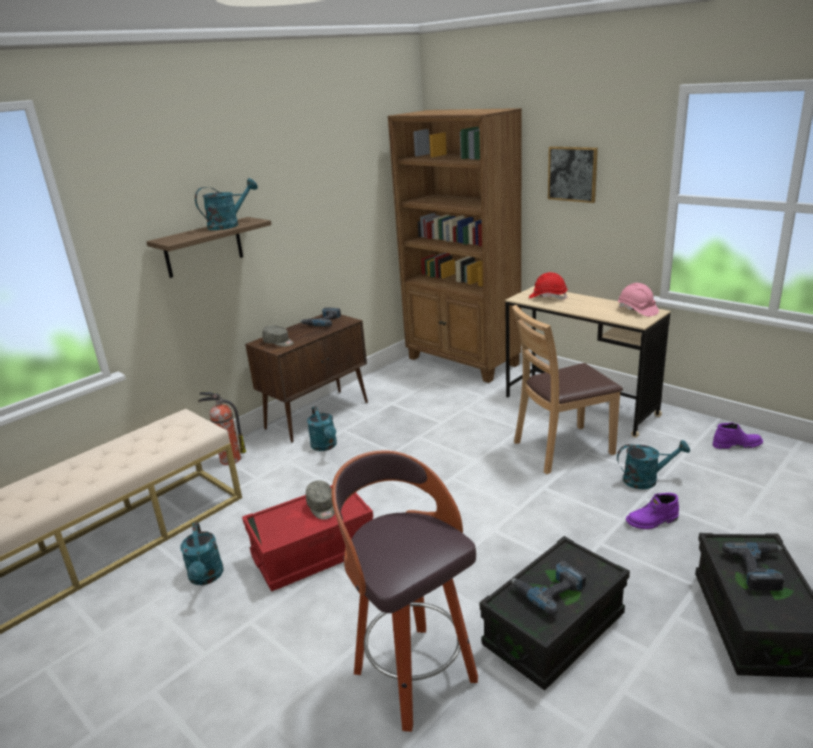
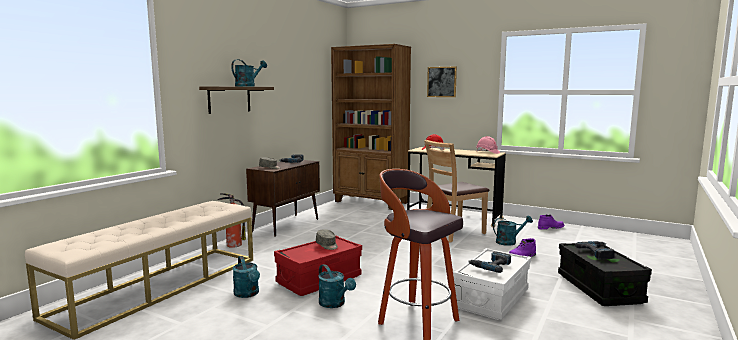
camera: 15 degrees left, 15 degrees down
(325, 446) = (300, 237): turquoise watering can -> turquoise watering can (335, 304)
(554, 631) = (492, 299): black storage box -> white storage box

